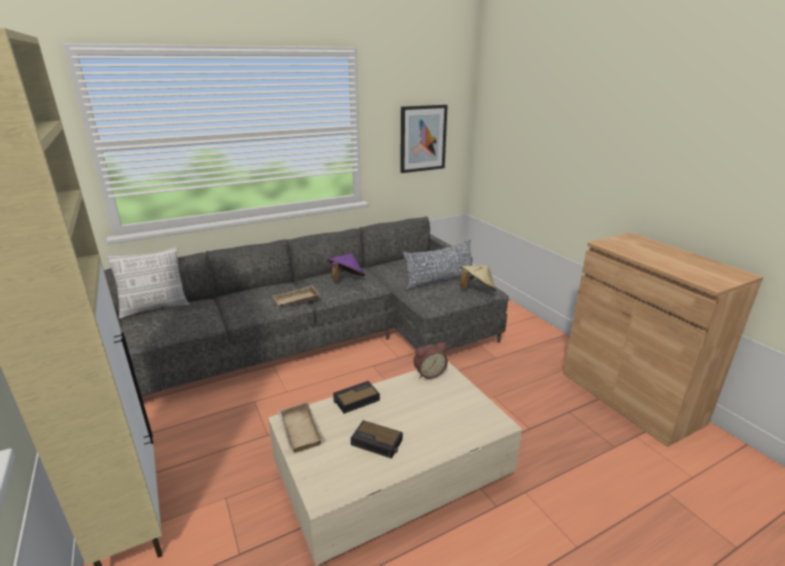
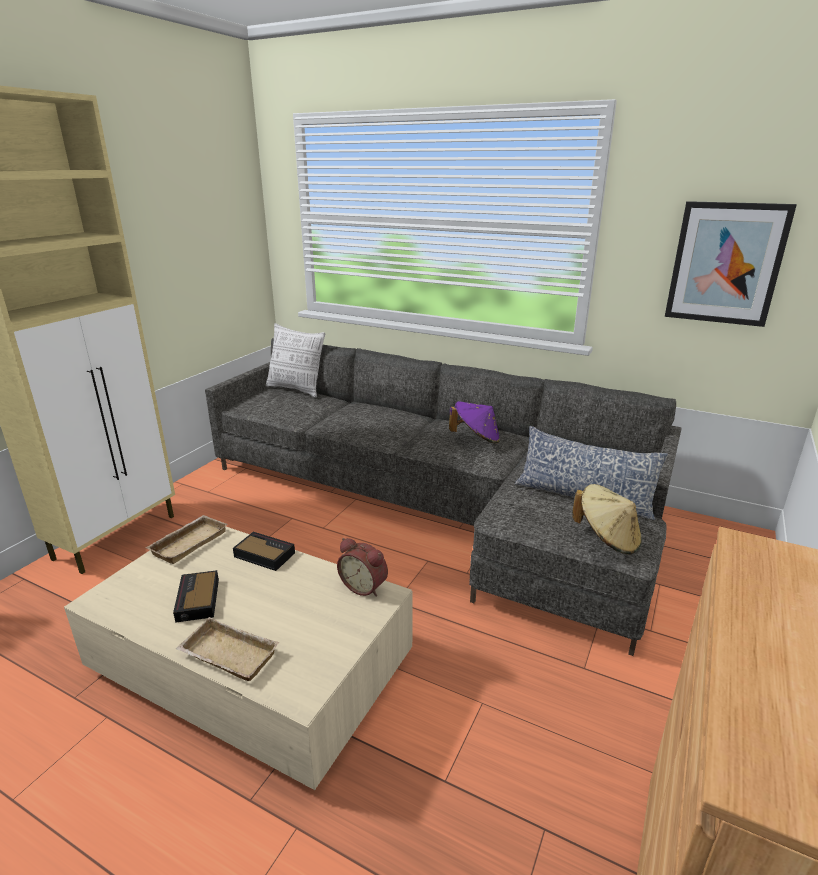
camera: 55 degrees right, 0 degrees up
(296, 300) = (388, 434): beige tray -> beige tray (226, 656)

